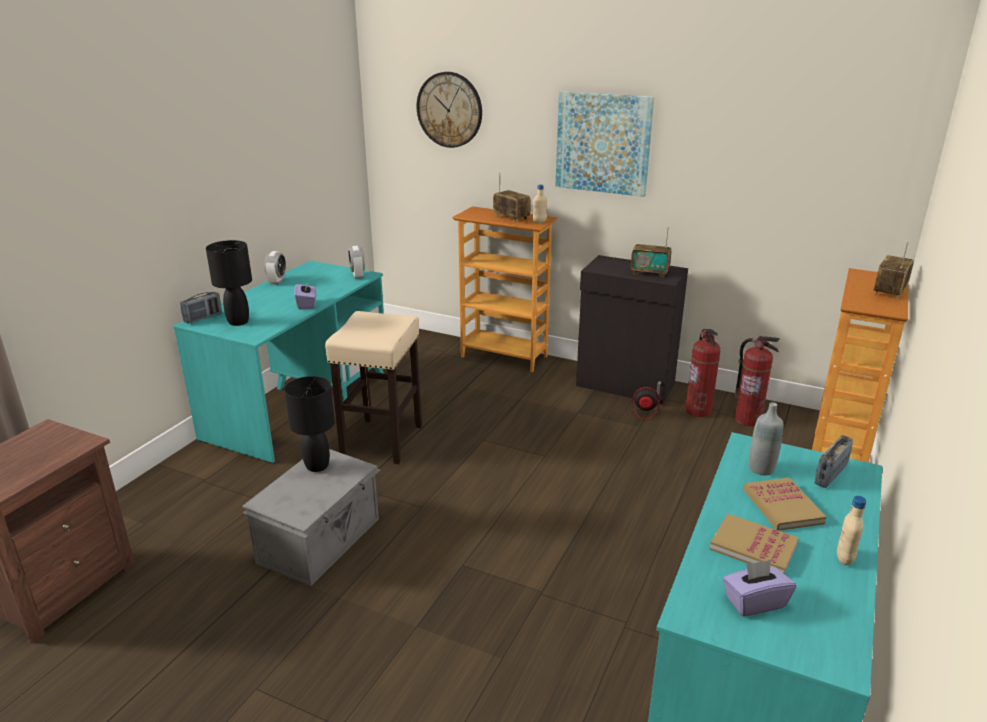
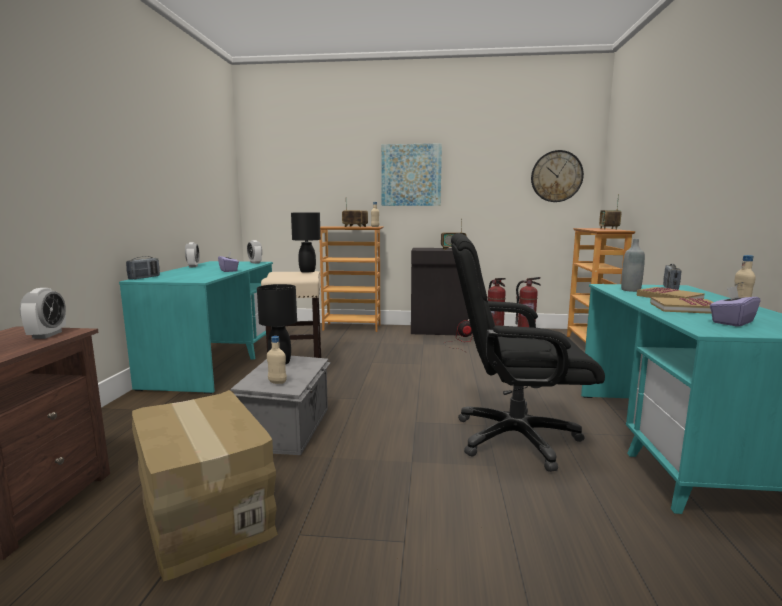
camera: 20 degrees left, 15 degrees down
(63, 446) = (47, 335): none -> alarm clock
(190, 640) = (203, 514): none -> cardboard box
(238, 322) = (178, 277): black table lamp -> black table lamp (307, 271)
(293, 504) = (277, 382): none -> beige bottle
(449, 110) = (304, 163): wall clock -> wall clock (556, 176)
(558, 621) = (514, 438): none -> black office chair

